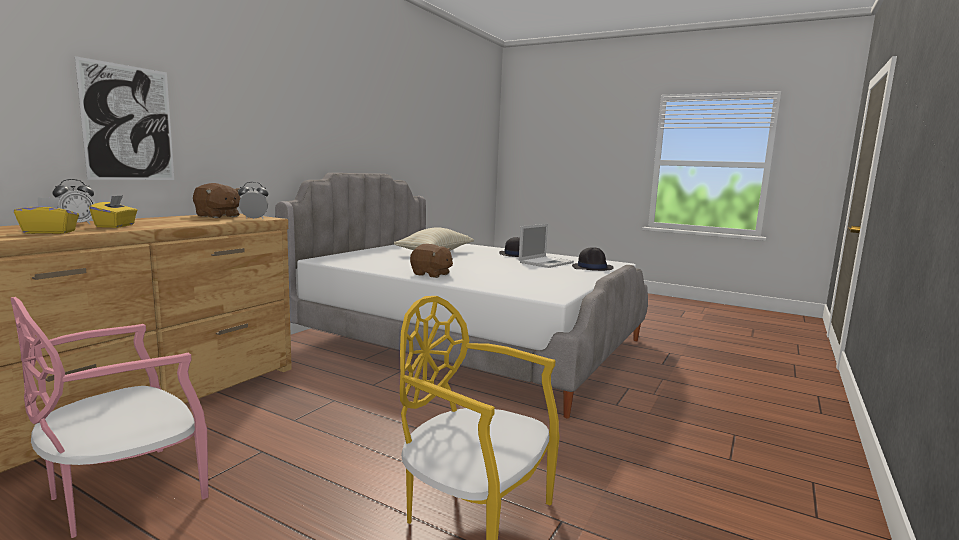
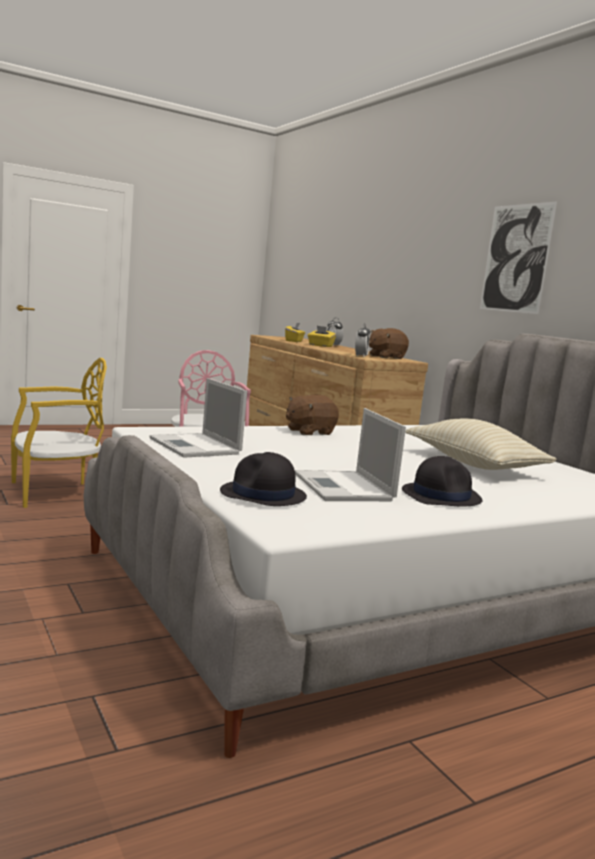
camera: 120 degrees right, 0 degrees up
(128, 123) = (390, 282): picture -> picture (516, 258)
(552, 283) = (196, 447): none -> laptop

